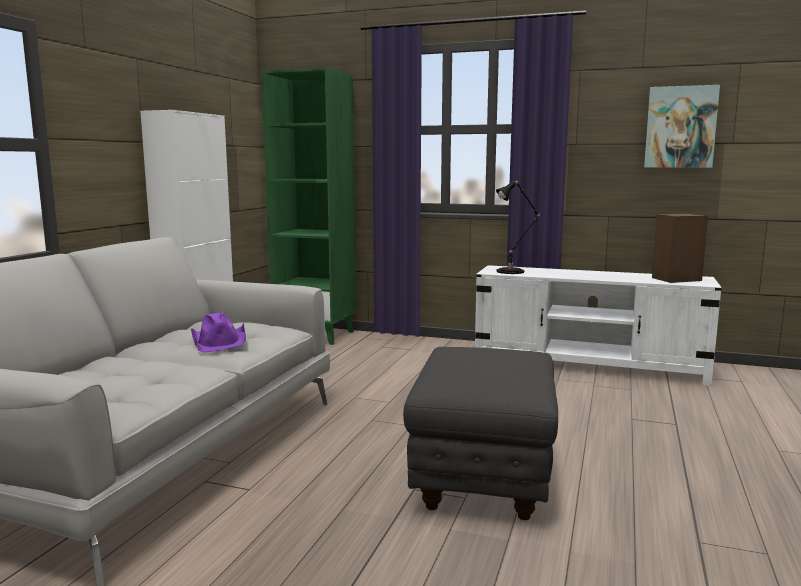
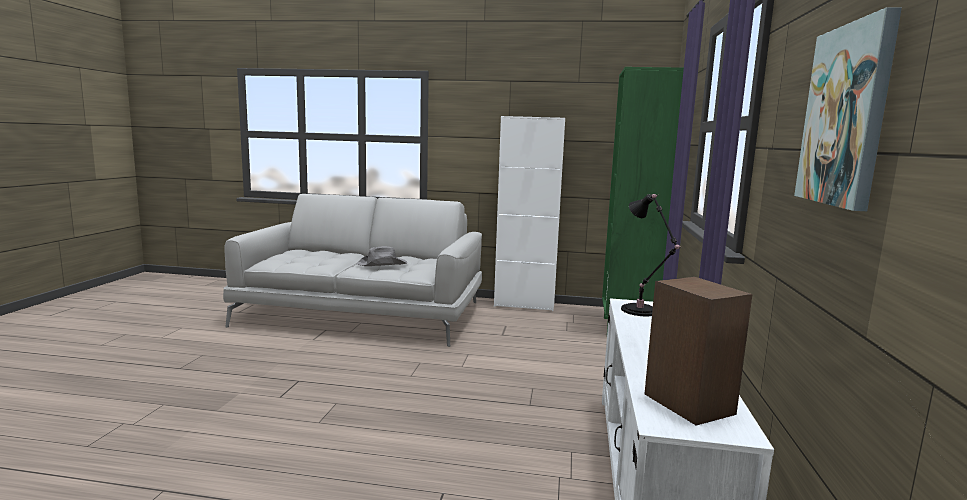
camera: 80 degrees right, 0 degrees up
(220, 341) = (382, 264): purple hat -> grey hat
(482, 478) = (307, 403): grey ottoman -> none

